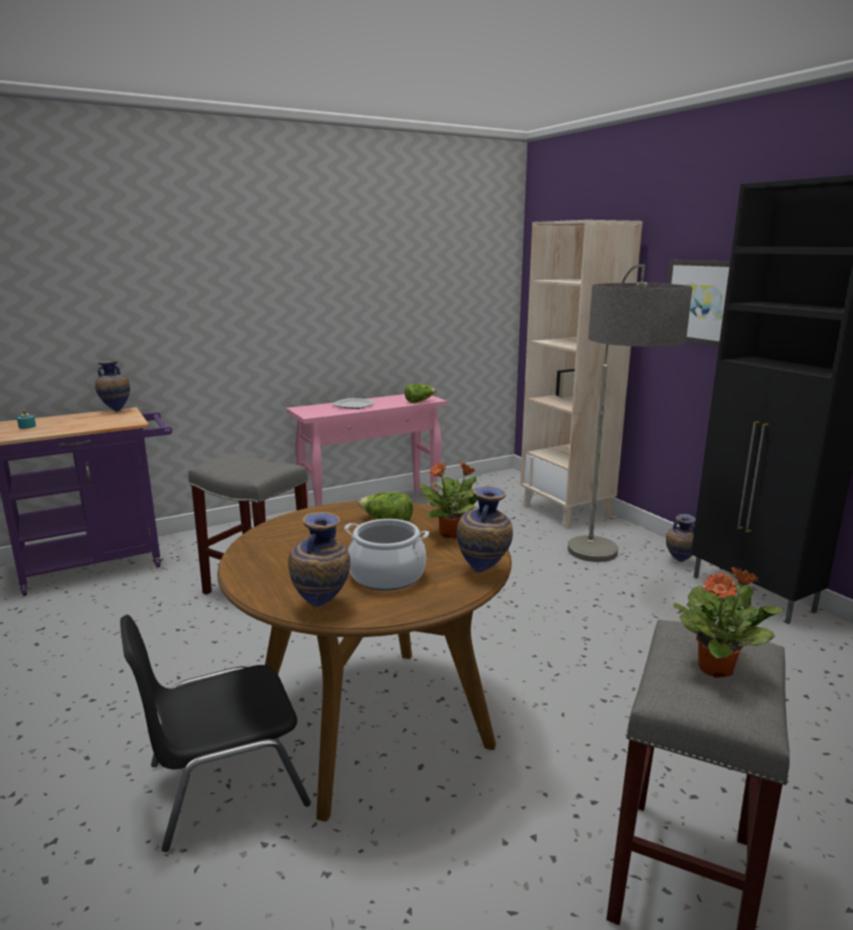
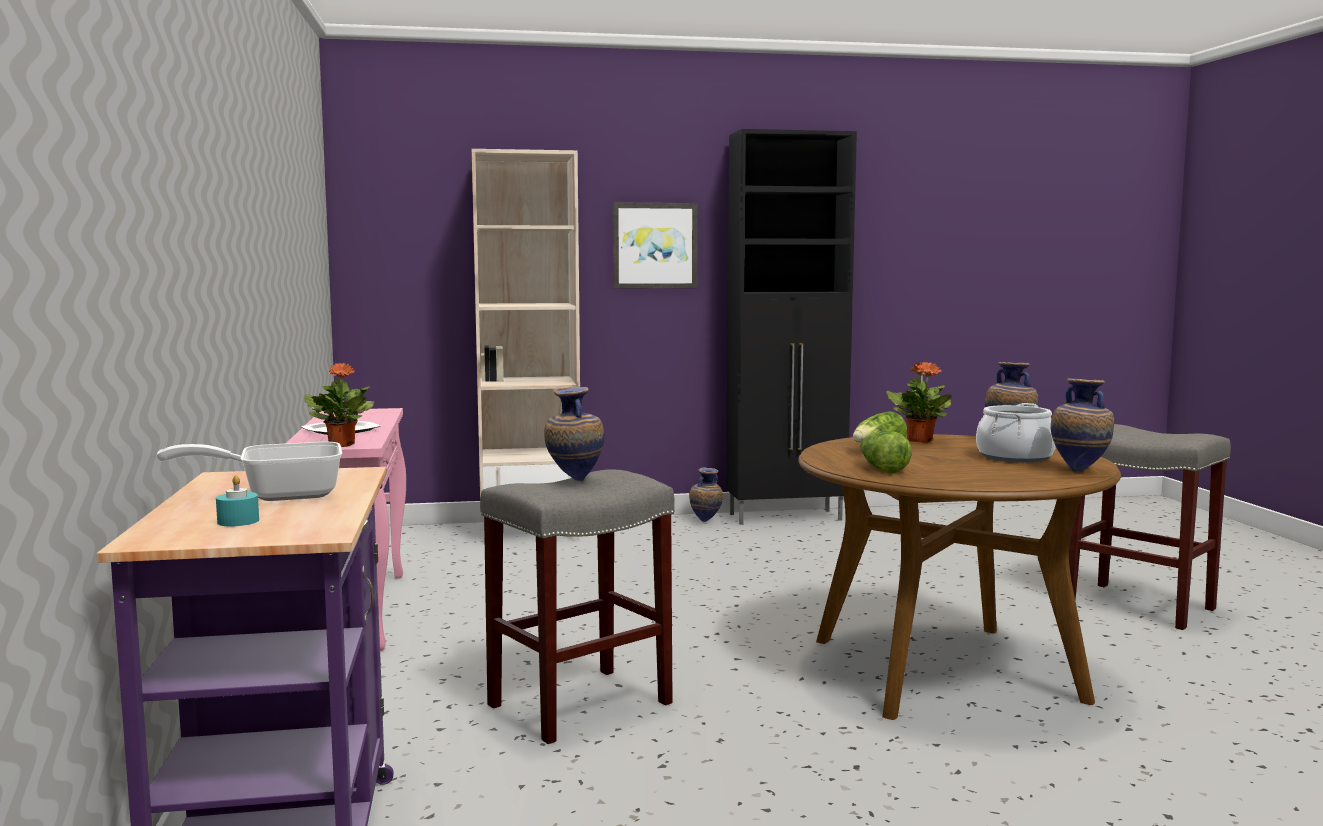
camera: 70 degrees left, 10 degrees down
(79, 422) = (278, 495): none -> frying pan
(116, 410) = (210, 480): vase -> vase (574, 481)
(224, 783) = (1040, 743): black chair -> none
(419, 401) = (383, 413): lettuce -> lettuce (881, 469)
(604, 579) = (716, 549): floor lamp -> none
(716, 668) = (1147, 432): potted plant -> potted plant (342, 445)

